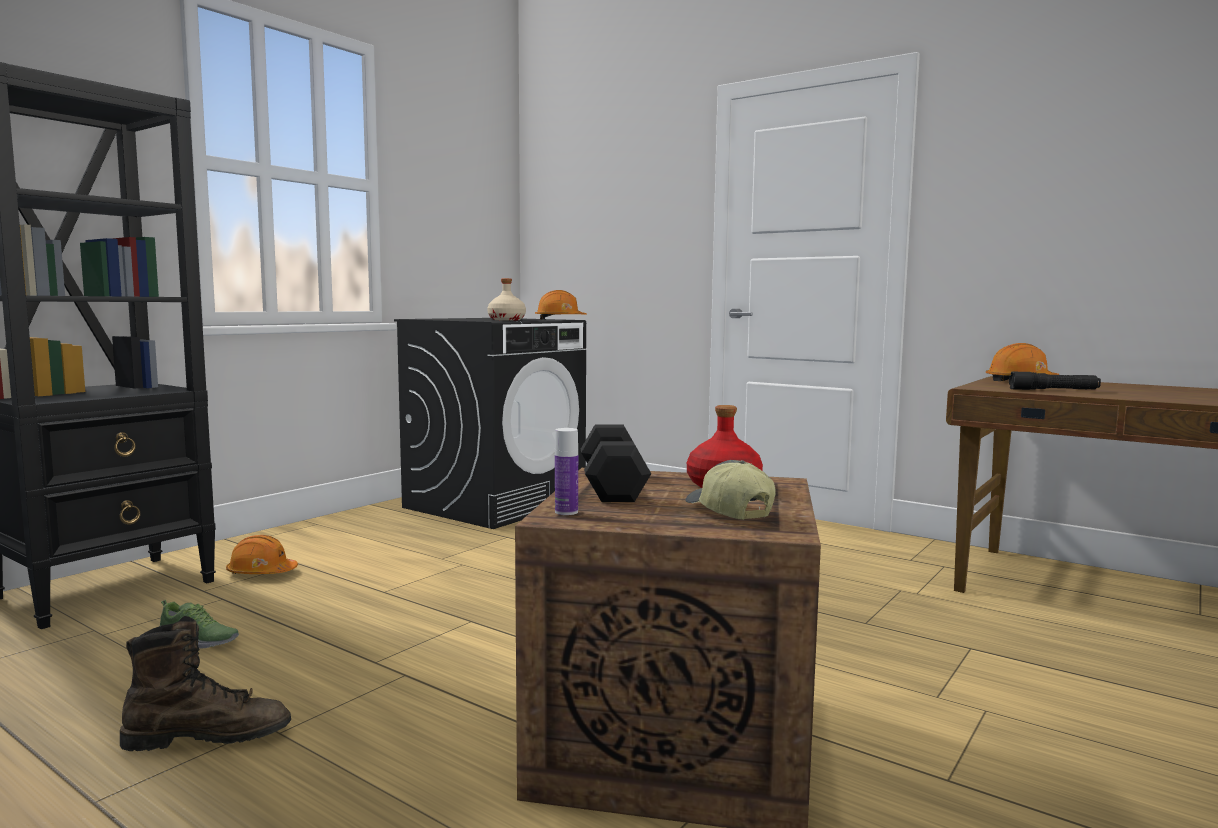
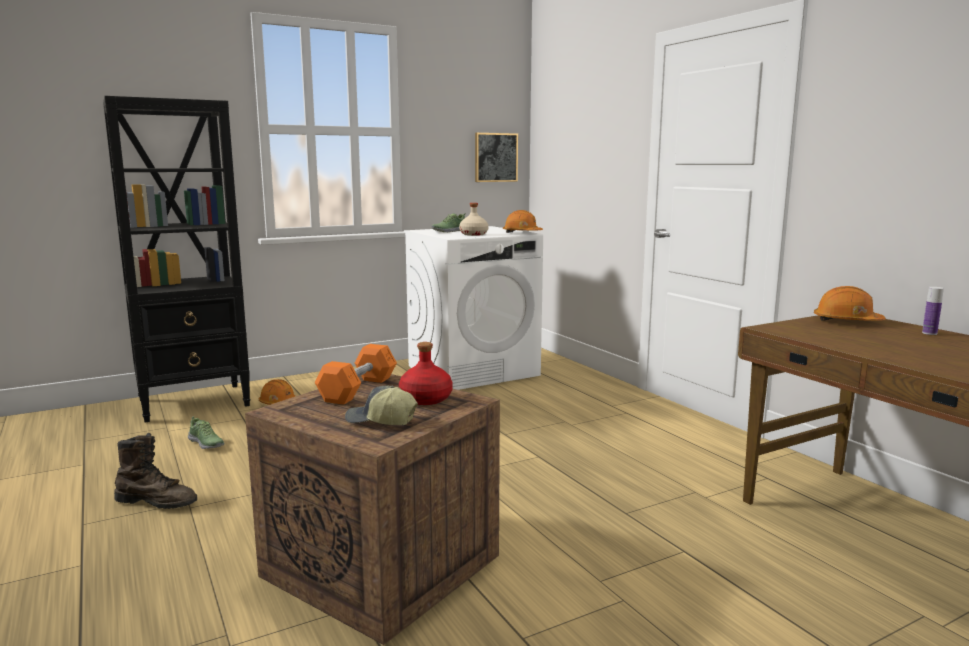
camera: 25 degrees right, 5 degrees up
(461, 319) = (449, 231): none -> shoe
(486, 232) = (495, 157): none -> picture
(496, 504) = (473, 370): black washing machine -> white washing machine
(566, 512) = (289, 407): bottle -> bottle (929, 333)
(613, 486) = (358, 389): black dumbbell -> orange dumbbell
(728, 511) = (380, 421): cap -> cap turned 75 degrees counterclockwise
(1053, 390) = (835, 338): black flashlight -> none

